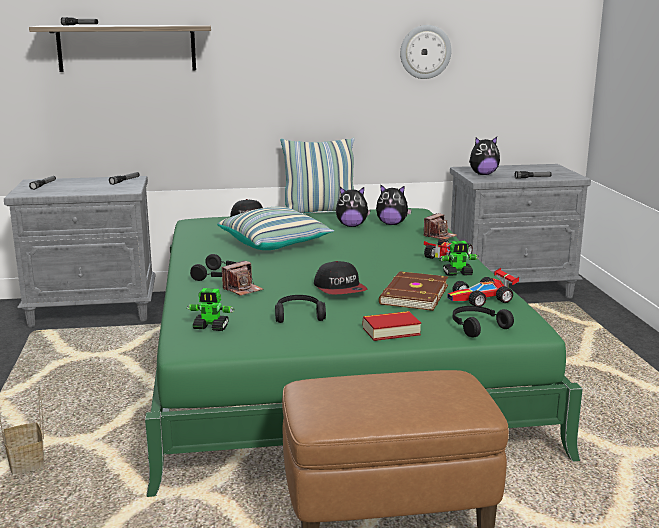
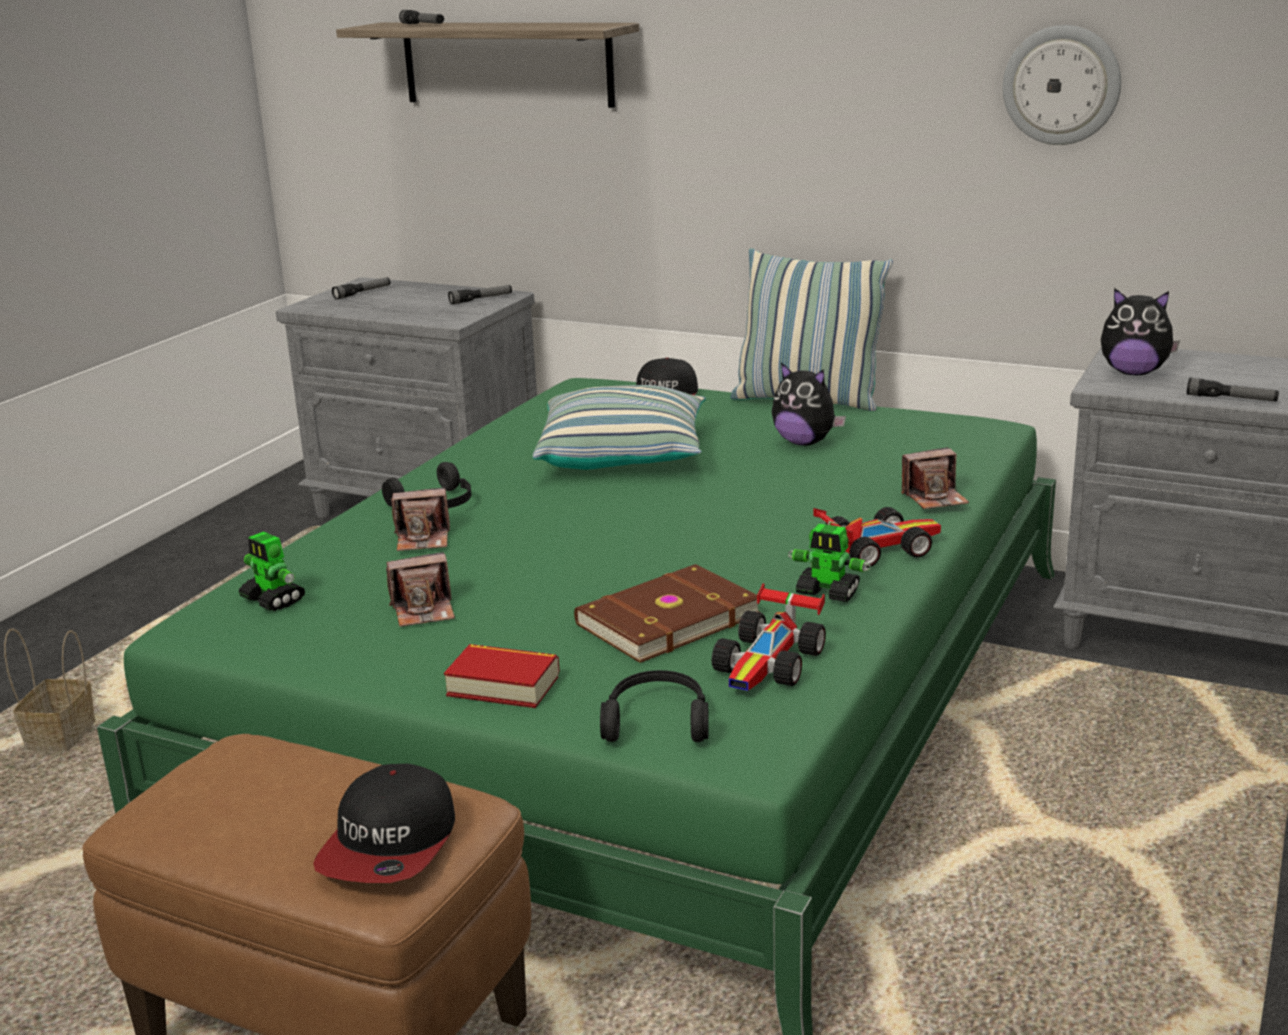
camera: 35 degrees right, 5 degrees up
(298, 315) = (424, 611): black headphones -> camera
(340, 289) = (562, 575): cap -> cap (390, 844)
(392, 224) = (882, 452): plush toy -> none
(482, 299) = (771, 662): toy car -> toy car turned 75 degrees counterclockwise

